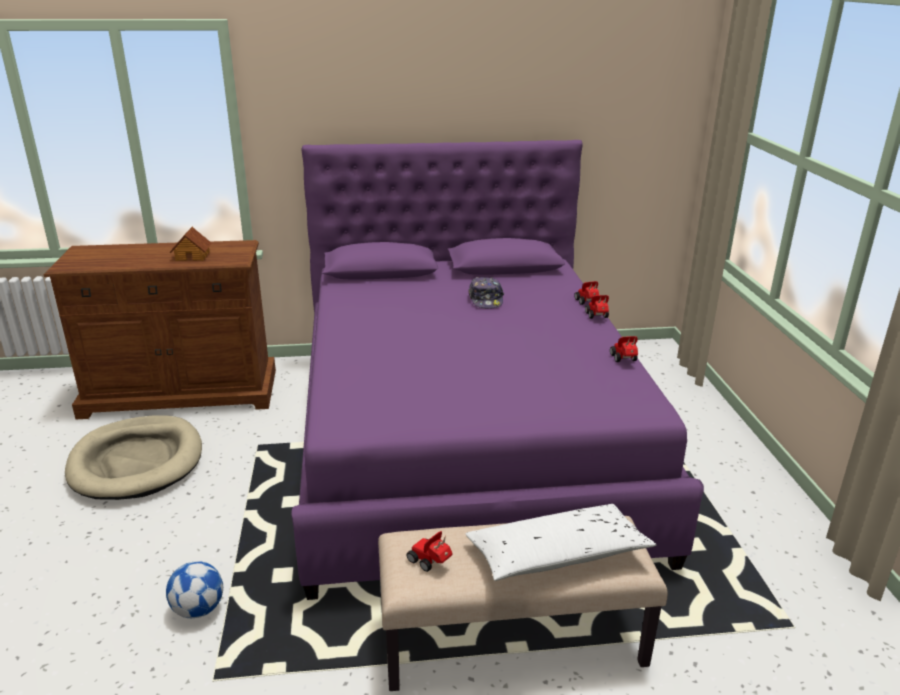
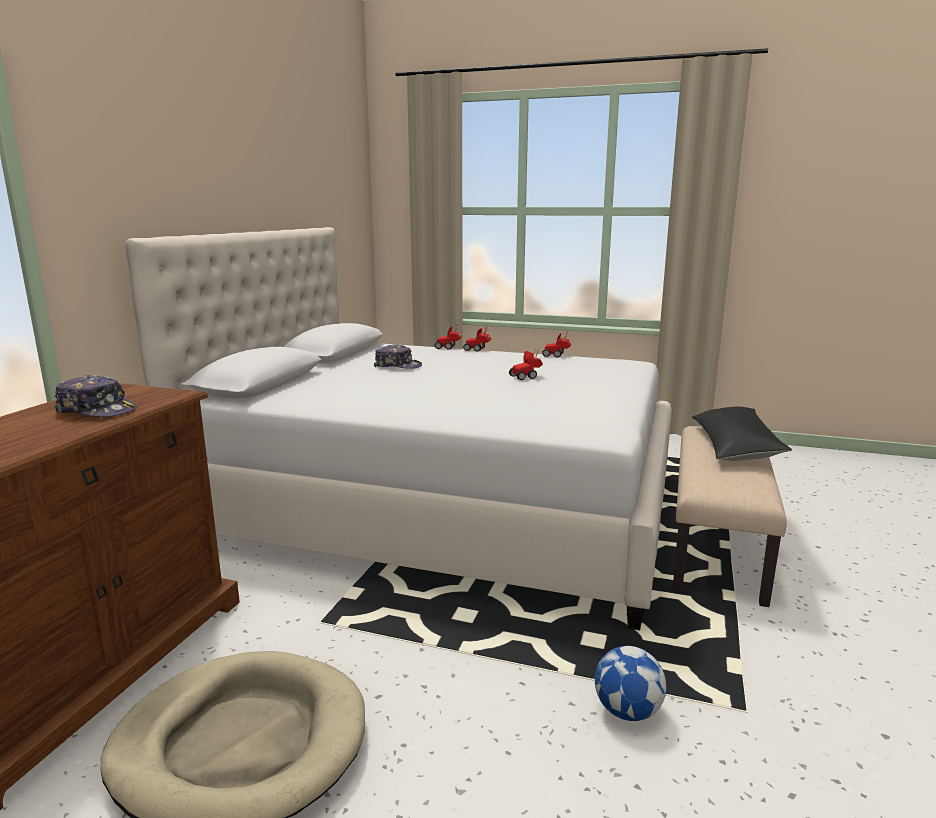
camera: 65 degrees left, 10 degrees down
(193, 256) = (97, 410): toy house -> cap
(431, 562) = (737, 482): toy car -> toy car (526, 377)
(465, 442) = (443, 506): purple bed -> white bed
(557, 555) = (735, 446): white pillow -> black pillow

